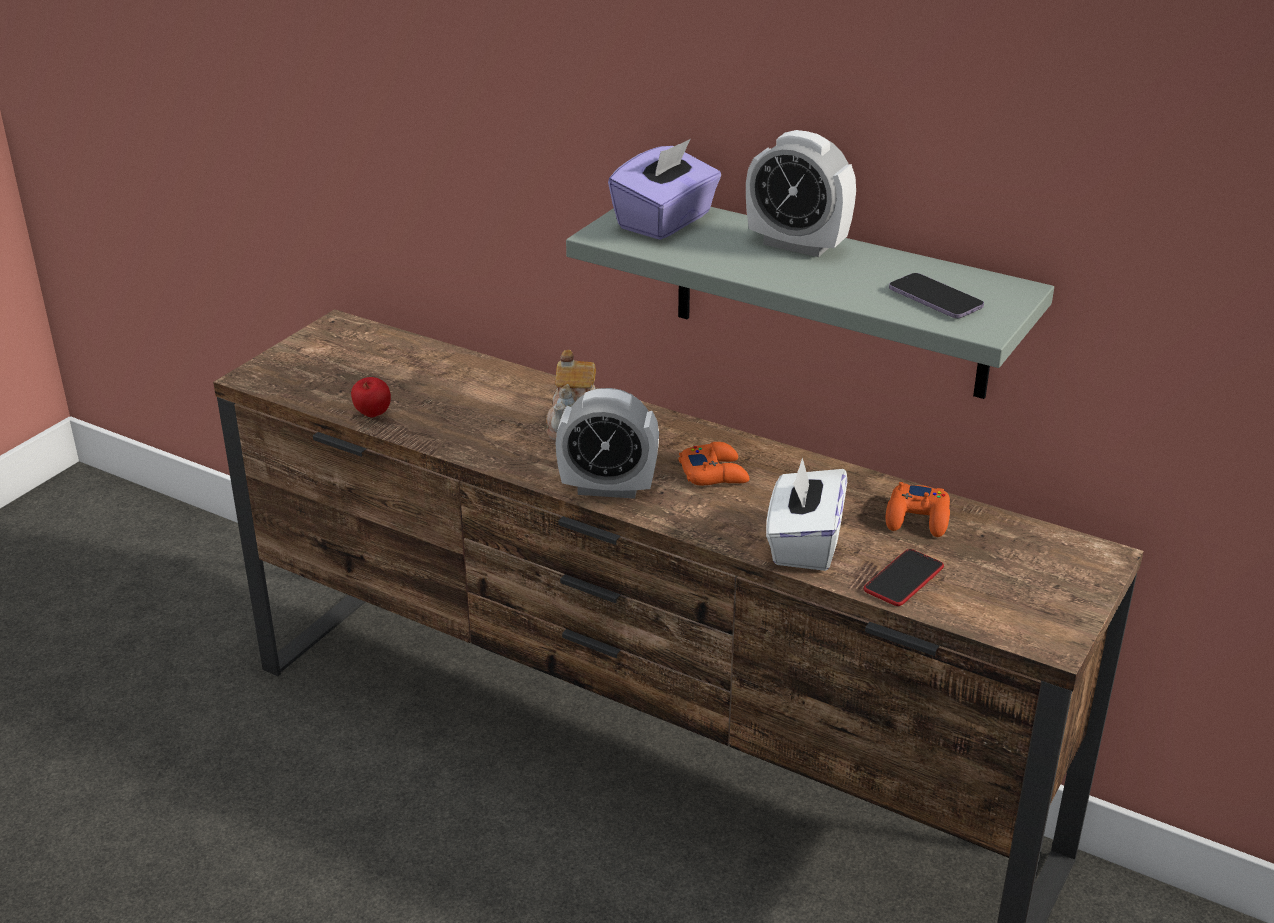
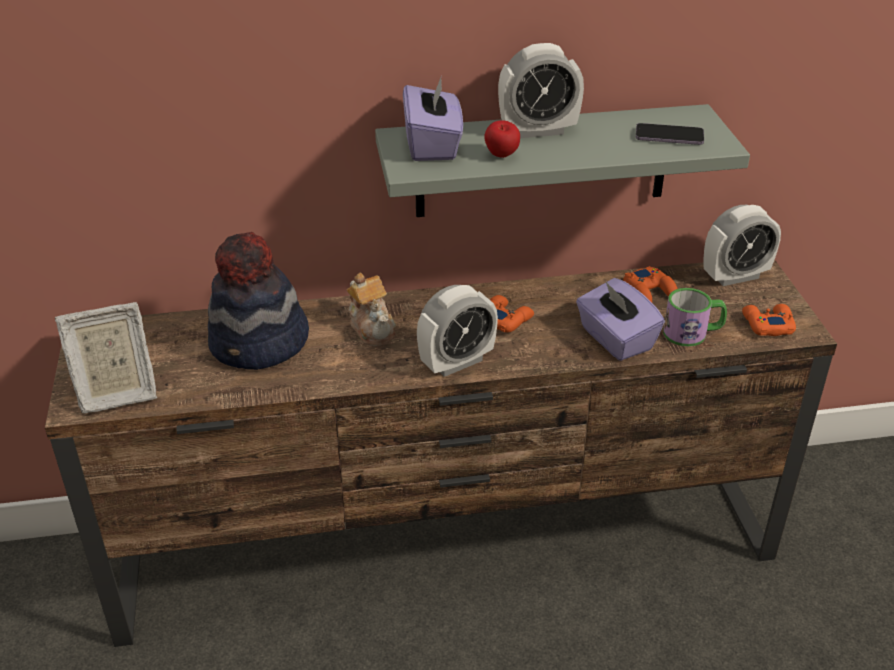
camera: 40 degrees left, 5 degrees up
(293, 380) = (115, 393): none -> picture frame
(372, 416) = (220, 391): apple -> apple (501, 156)
(456, 393) = (260, 344): none -> hat
(804, 544) = (615, 339): white tissue box -> purple tissue box
(903, 579) = (692, 333): phone -> mug
(1013, 613) = (767, 324): none -> orange game controller
(1053, 549) = (735, 276): none -> alarm clock

